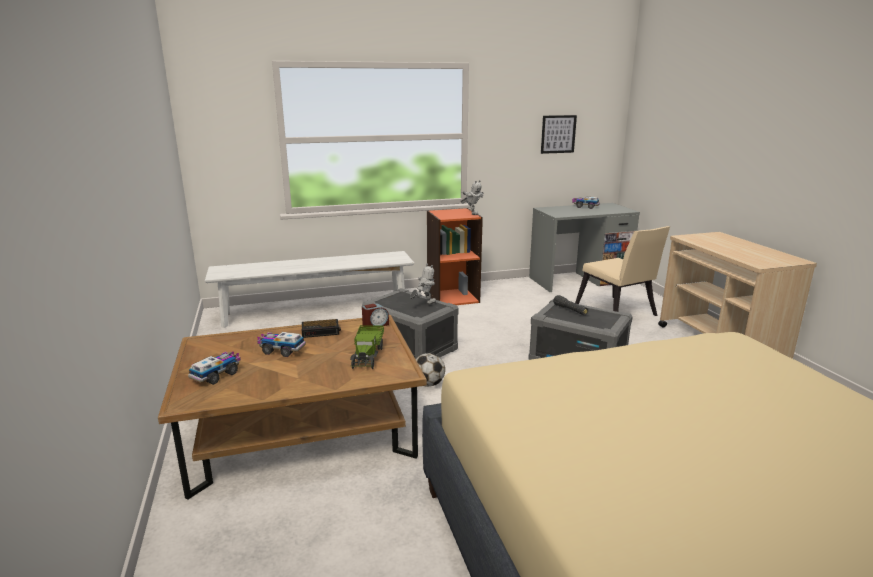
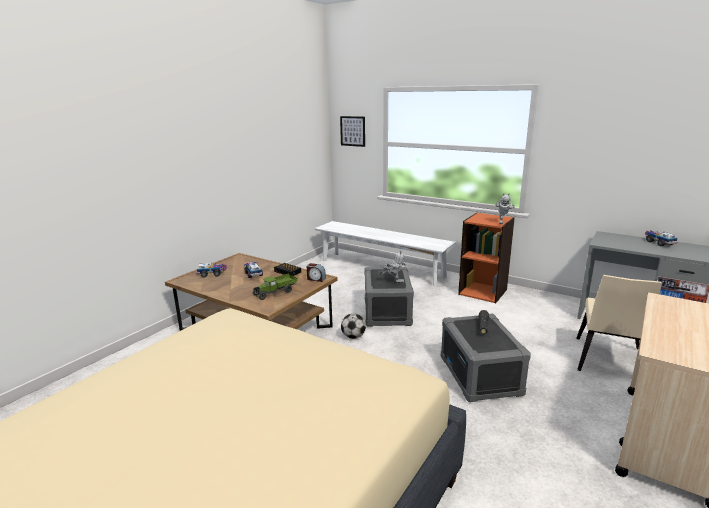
camera: 50 degrees right, 0 degrees up
(558, 134) = (639, 158): picture -> picture (352, 131)

